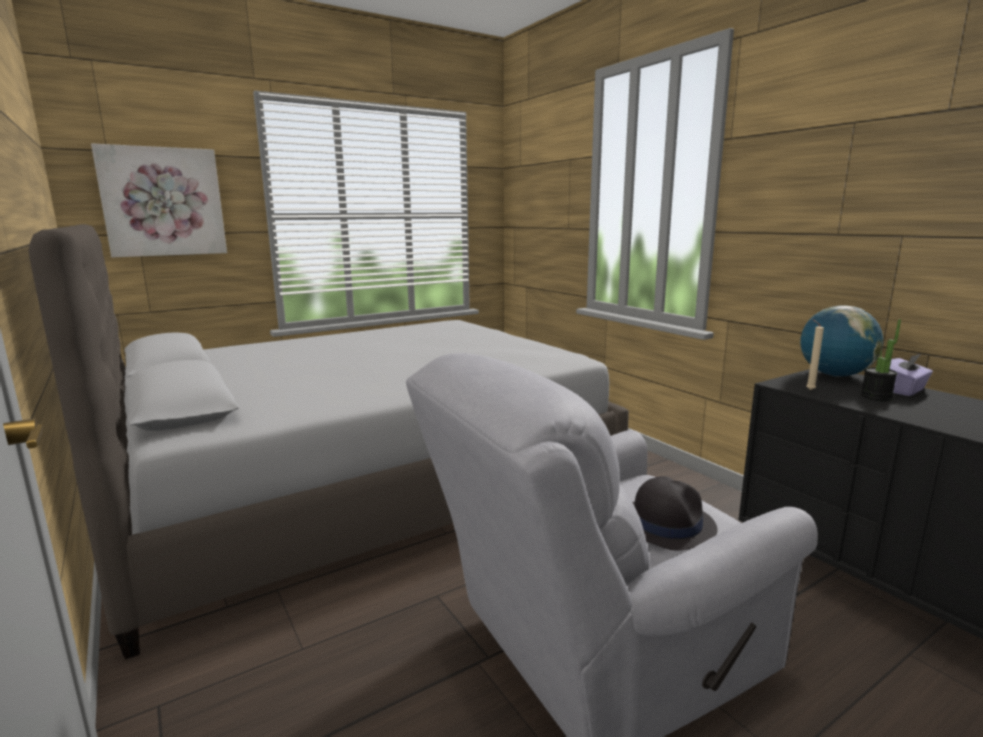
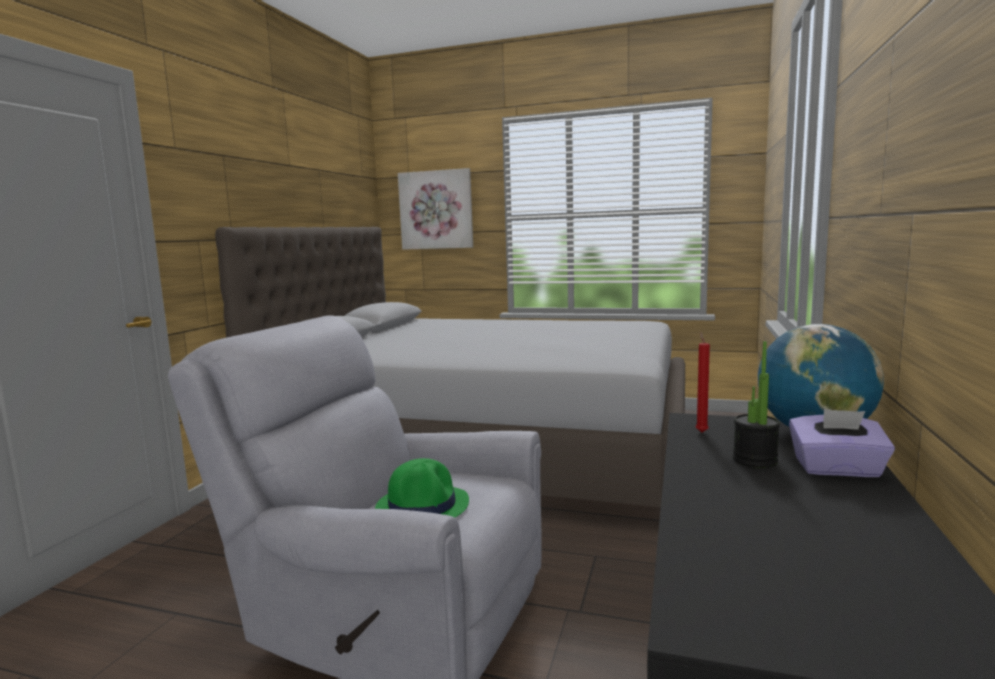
camera: 50 degrees right, 5 degrees down
(666, 523) = (423, 506): black hat -> green hat
(808, 389) = (701, 432): beige candle -> red candle

